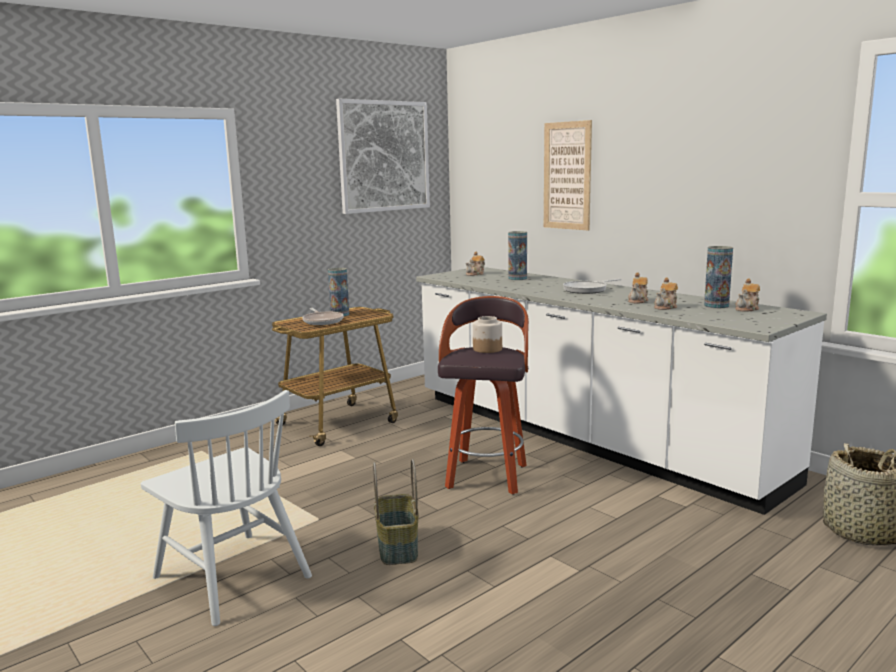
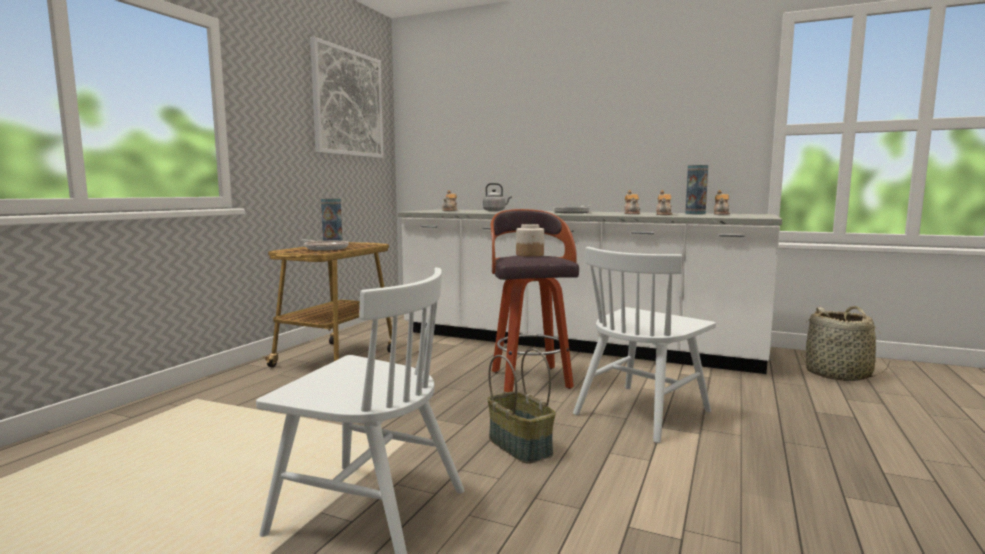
camera: 25 degrees left, 5 degrees down
(517, 278) = (495, 211): vase -> grey kettle
(551, 535) = (641, 412): none -> white chair
(567, 176) = (523, 126): picture -> none

